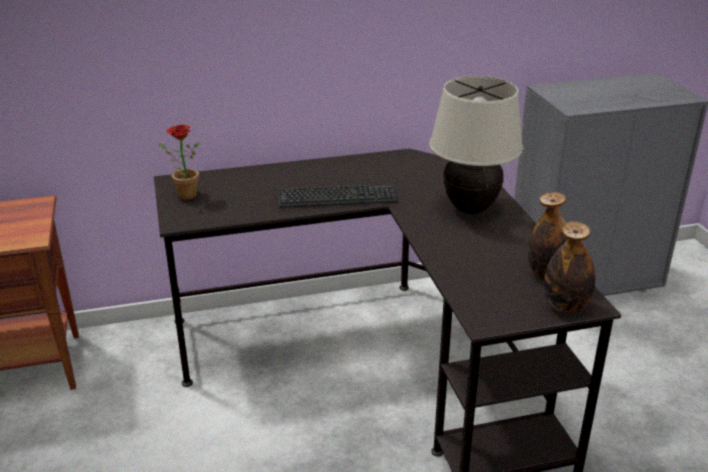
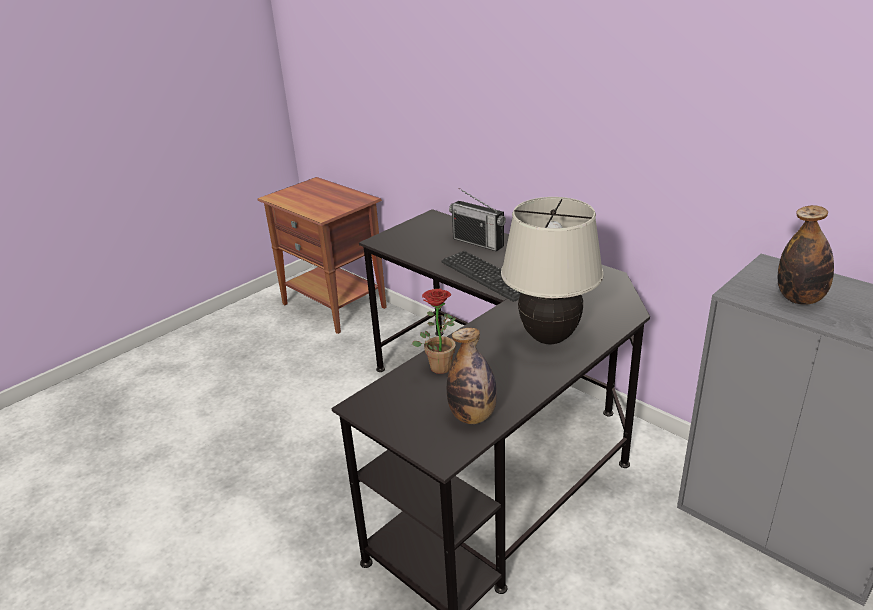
camera: 60 degrees right, 0 degrees up
(183, 195) = (418, 227): potted plant -> potted plant (439, 365)
(267, 180) = (478, 242): none -> radio
(565, 306) = (426, 441): bottle -> bottle (799, 299)

